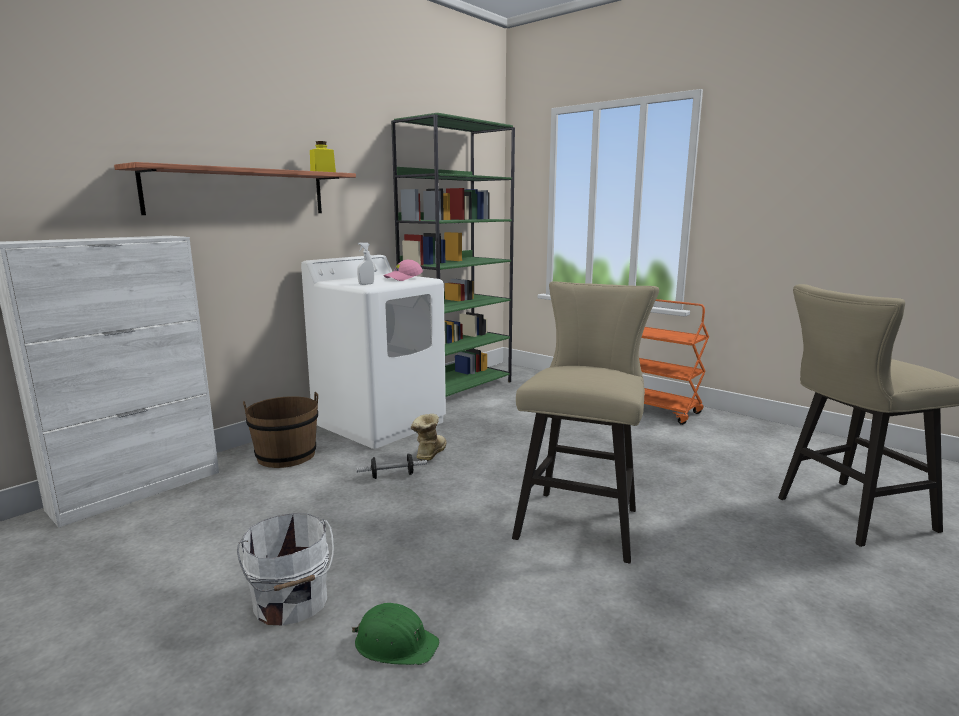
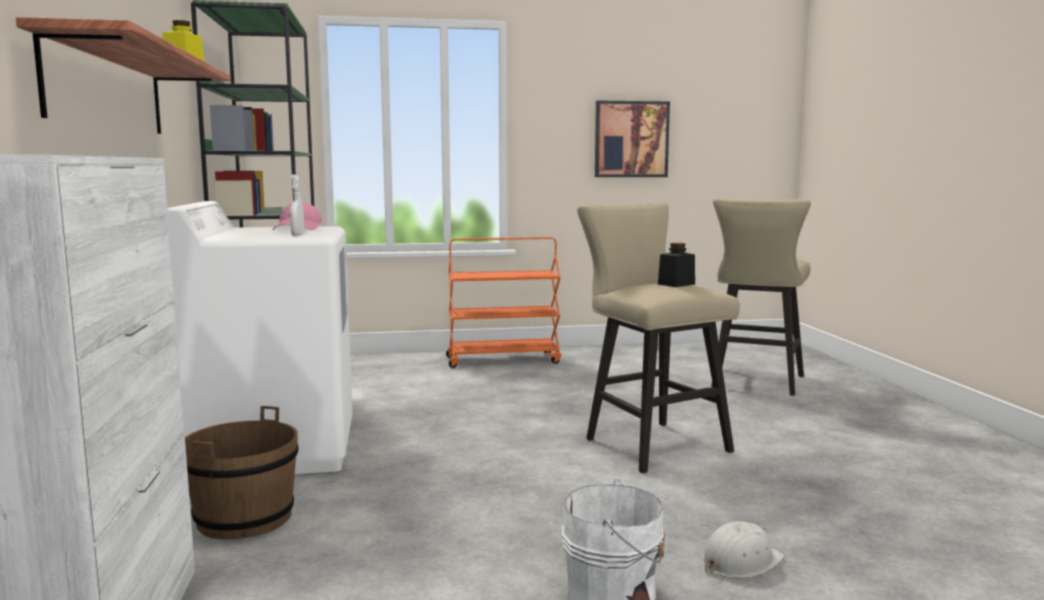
camera: 50 degrees left, 5 degrees down
(392, 475) = (428, 481): dumbbell -> none
(395, 643) = (740, 562): green hard hat -> white hard hat
(429, 454) = (412, 452): boot -> none
(596, 373) = (676, 284): none -> black jar
(831, 205) = (631, 139): none -> picture

